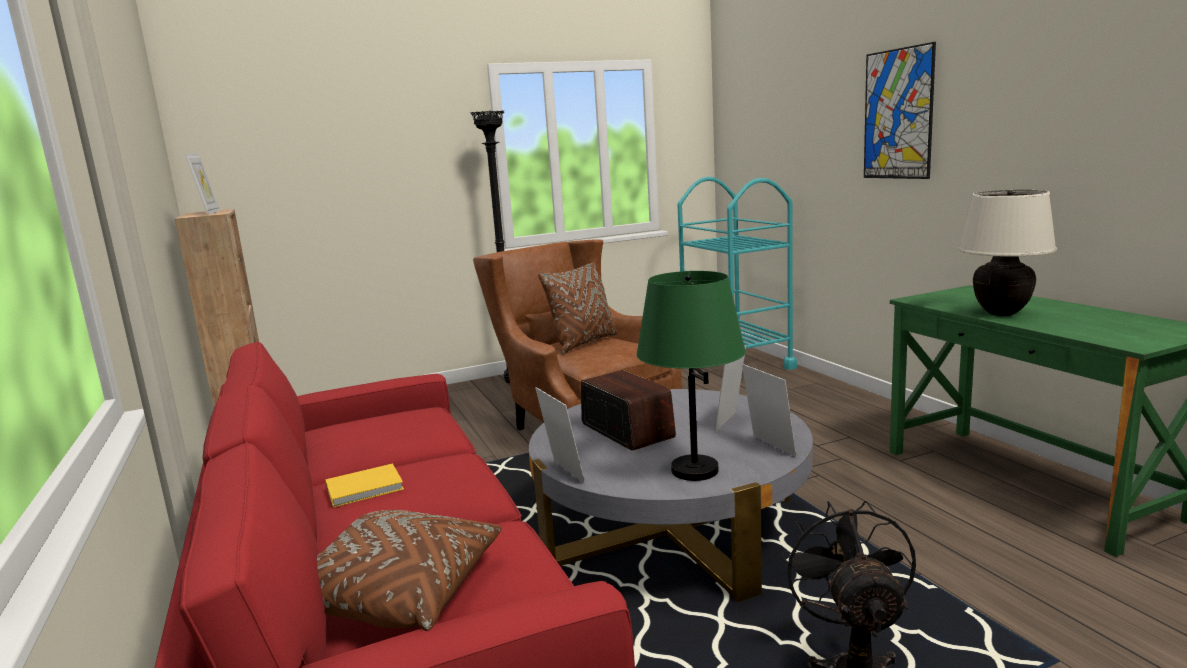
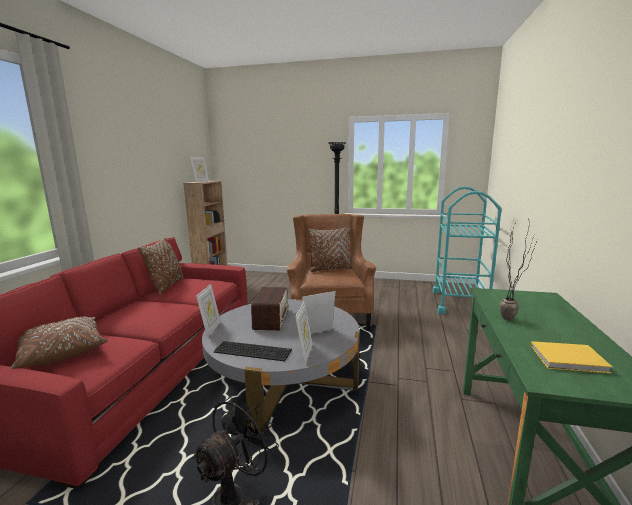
camera: 35 degrees right, 0 degrees up
(324, 446) = (166, 286): none -> brown pillow
(367, 488) = (140, 307): yellow book -> yellow book (570, 360)
(694, 470) = (252, 350): green table lamp -> keyboard
(898, 114) = (551, 155): picture -> none
(1001, 313) = (513, 320): beige table lamp -> potted plant

